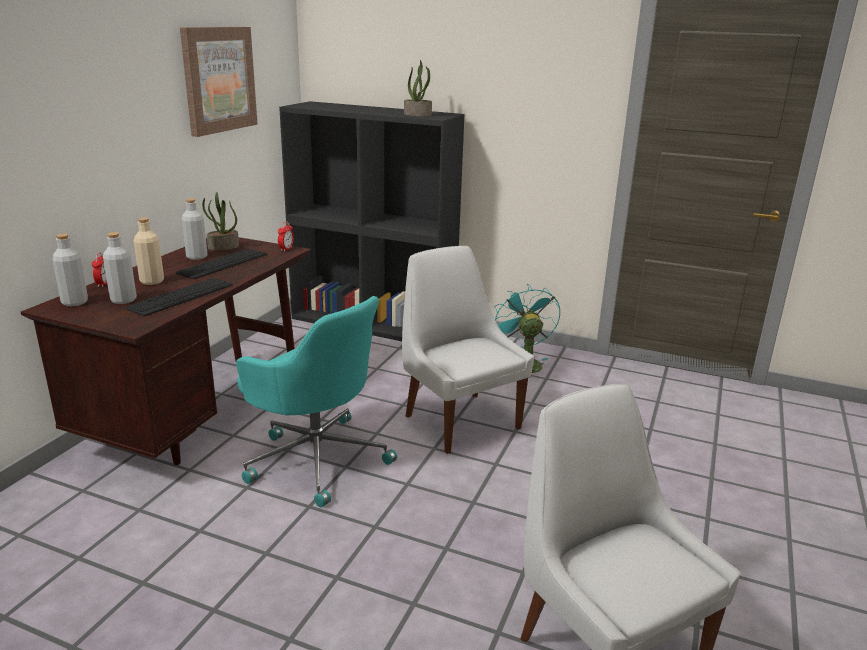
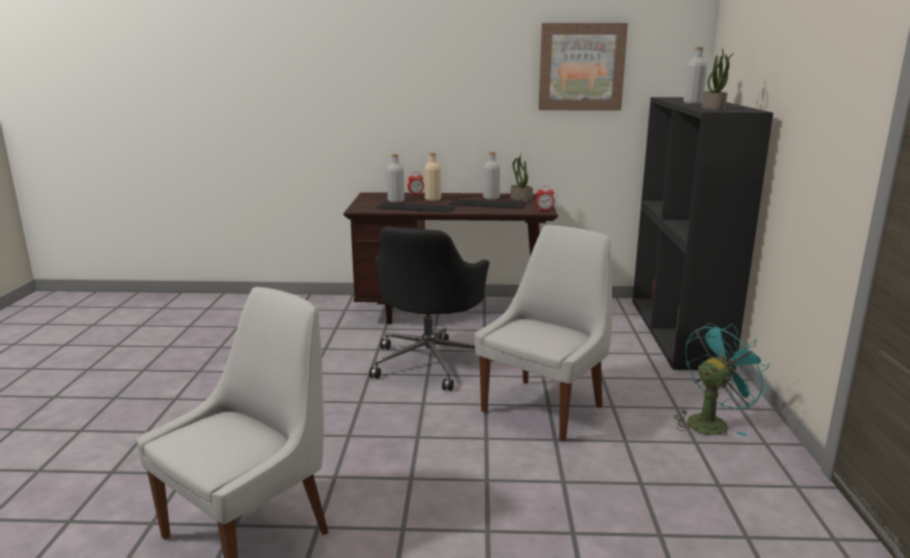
camera: 70 degrees right, 5 degrees down
(75, 302) = (382, 196): grey bottle -> grey bottle (693, 103)
(316, 458) = (430, 362): turquoise office chair -> black office chair

